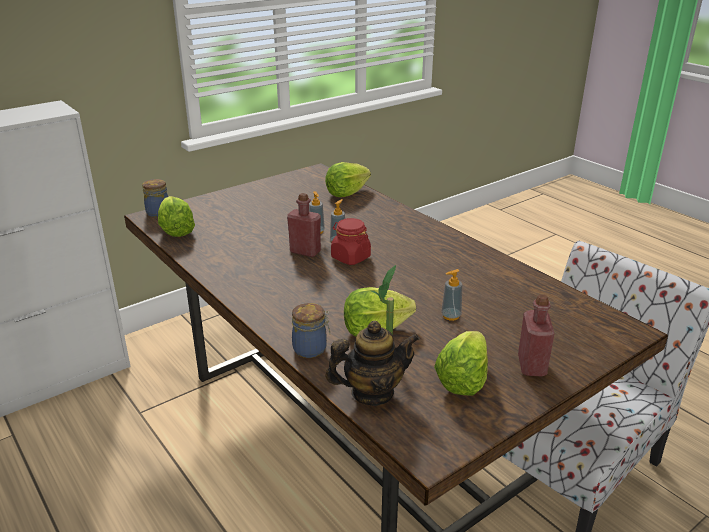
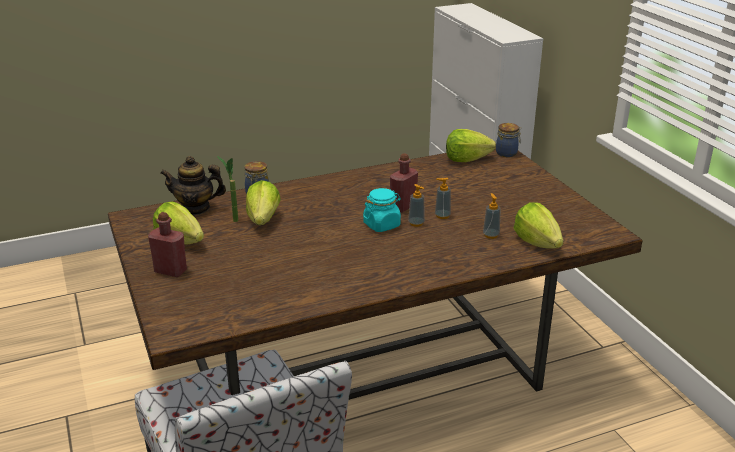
camera: 105 degrees right, 0 degrees up
(350, 257) = (382, 225): red jar -> turquoise jar
(372, 393) = (195, 208): teapot -> teapot turned 90 degrees clockwise
(450, 316) = (258, 252): soap dispenser -> soap dispenser (491, 235)

